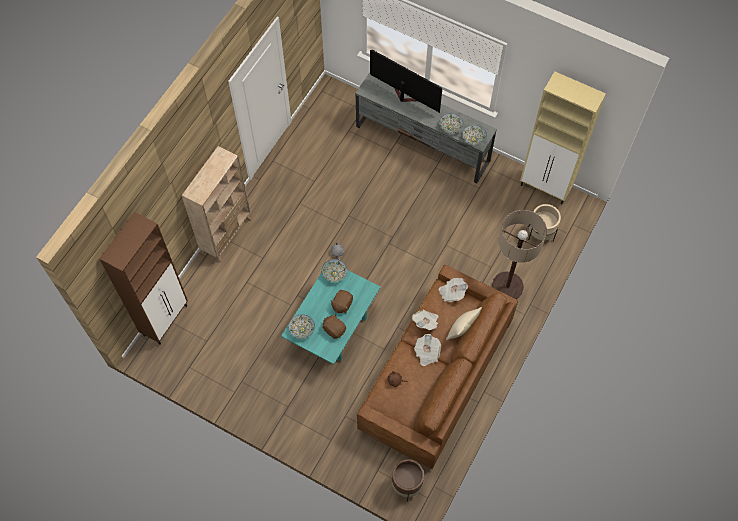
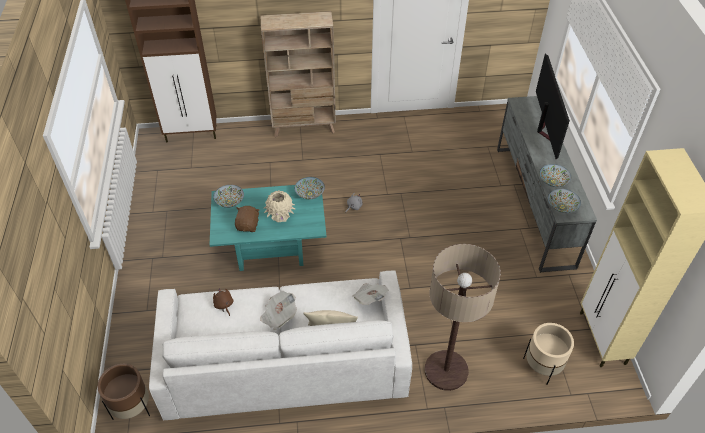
camera: 55 degrees right, 15 degrees down
(342, 304) = (280, 217): brown plush toy -> beige vase
(426, 322) = (315, 294): newspaper -> none
(436, 374) = (285, 361): brown sofa -> white sofa

